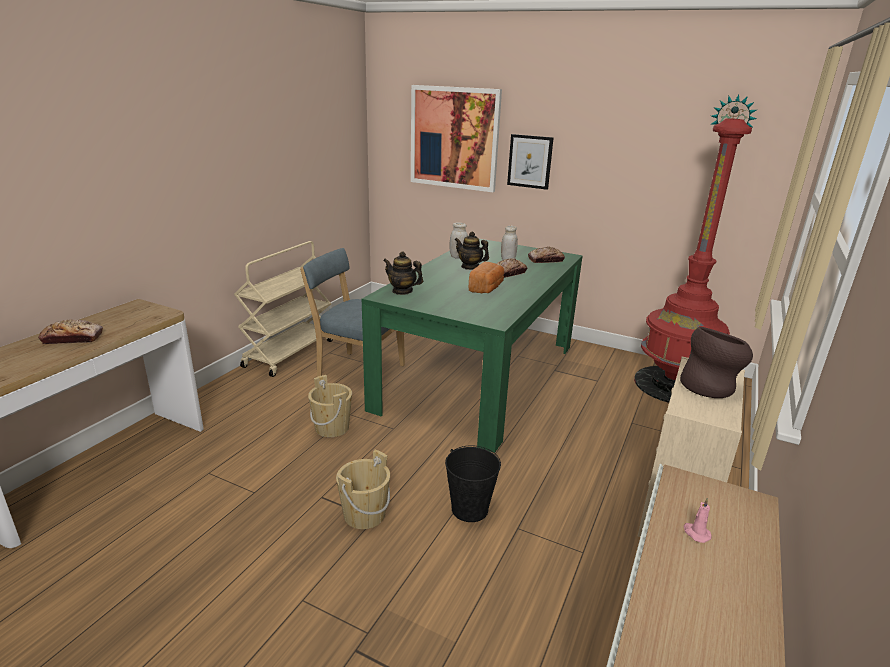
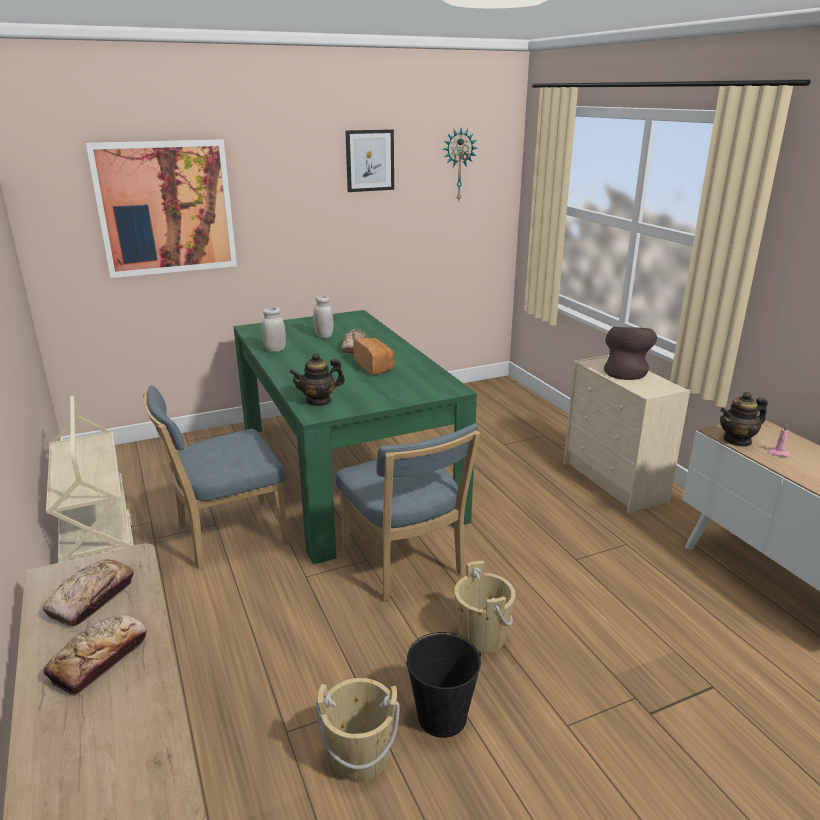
camera: 50 degrees left, 0 degrees up
(332, 427) = (315, 599): beige bucket -> beige bucket (360, 755)
(406, 446) = (405, 565): none -> blue chair
(469, 509) = (531, 572): black bucket -> black bucket (442, 717)
(470, 267) = (310, 354): teapot -> teapot (737, 440)
(530, 161) = (273, 221): picture -> picture (370, 160)
(545, 260) = (351, 324): bread -> bread (92, 599)
(673, 385) = (479, 403): red floor lamp -> none

